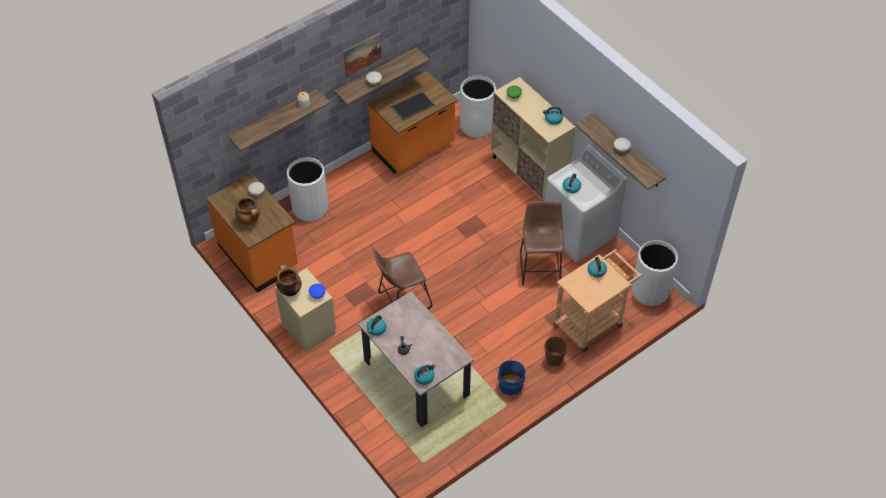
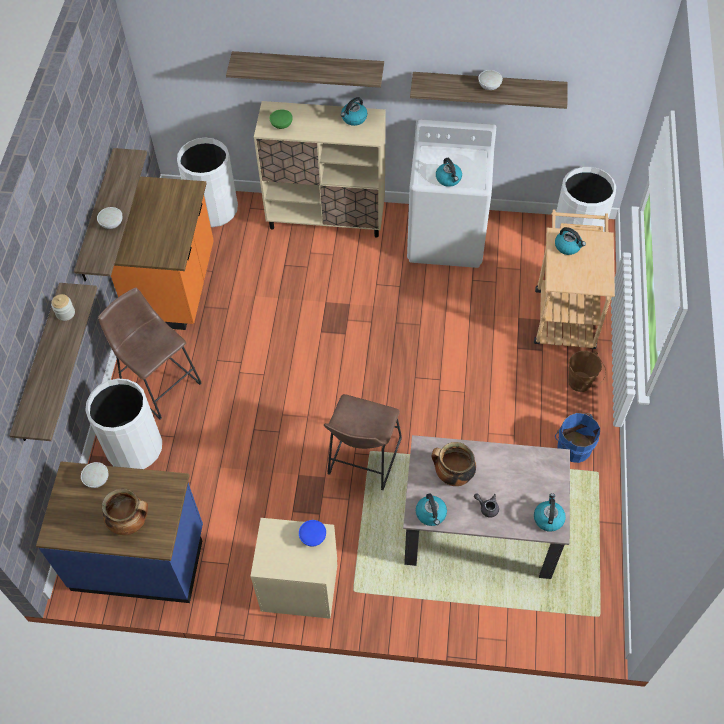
camera: 45 degrees left, 5 degrees up
(259, 256) = (139, 557): orange counter -> blue counter
(289, 290) = (274, 564): cooking pot -> cooking pot (452, 476)
(362, 54) = (77, 195): picture -> none
(412, 105) = (163, 225): tray -> none
(540, 266) = (451, 300): brown stool -> brown stool (159, 382)
(545, 73) = (308, 67): none -> shelf

